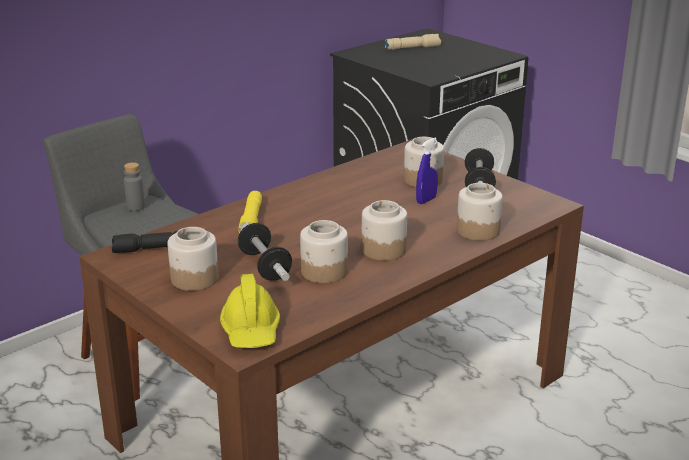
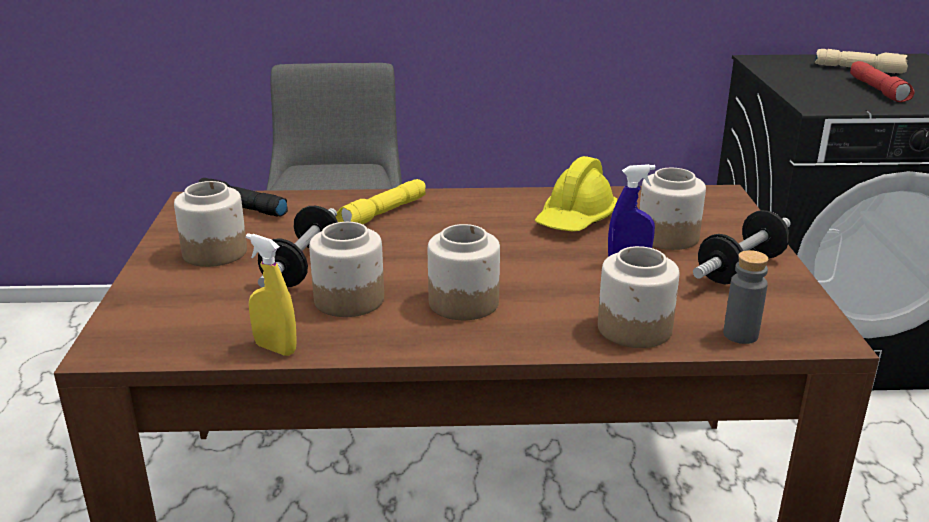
camera: 40 degrees right, 0 degrees up
(136, 207) = (340, 170): grey bottle -> grey bottle (740, 335)
(251, 330) = (154, 332): yellow hard hat -> yellow hard hat (575, 220)
(333, 309) = (275, 348): none -> yellow spray bottle
(442, 60) = (879, 90): none -> red flashlight

